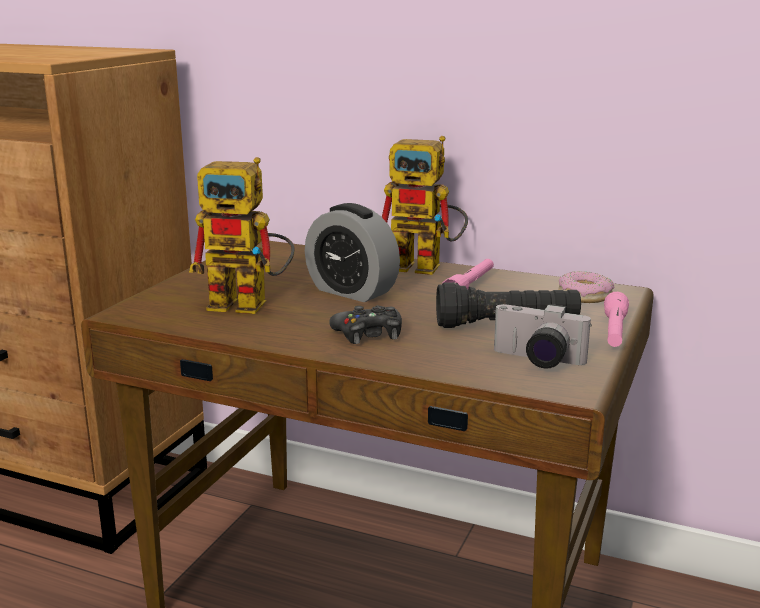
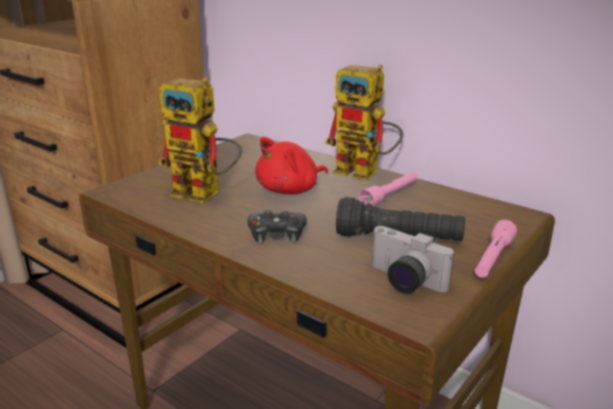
camera: 15 degrees right, 5 degrees up
(352, 291) = (290, 190): alarm clock -> red plush toy
(584, 296) = (486, 216): donut -> none

